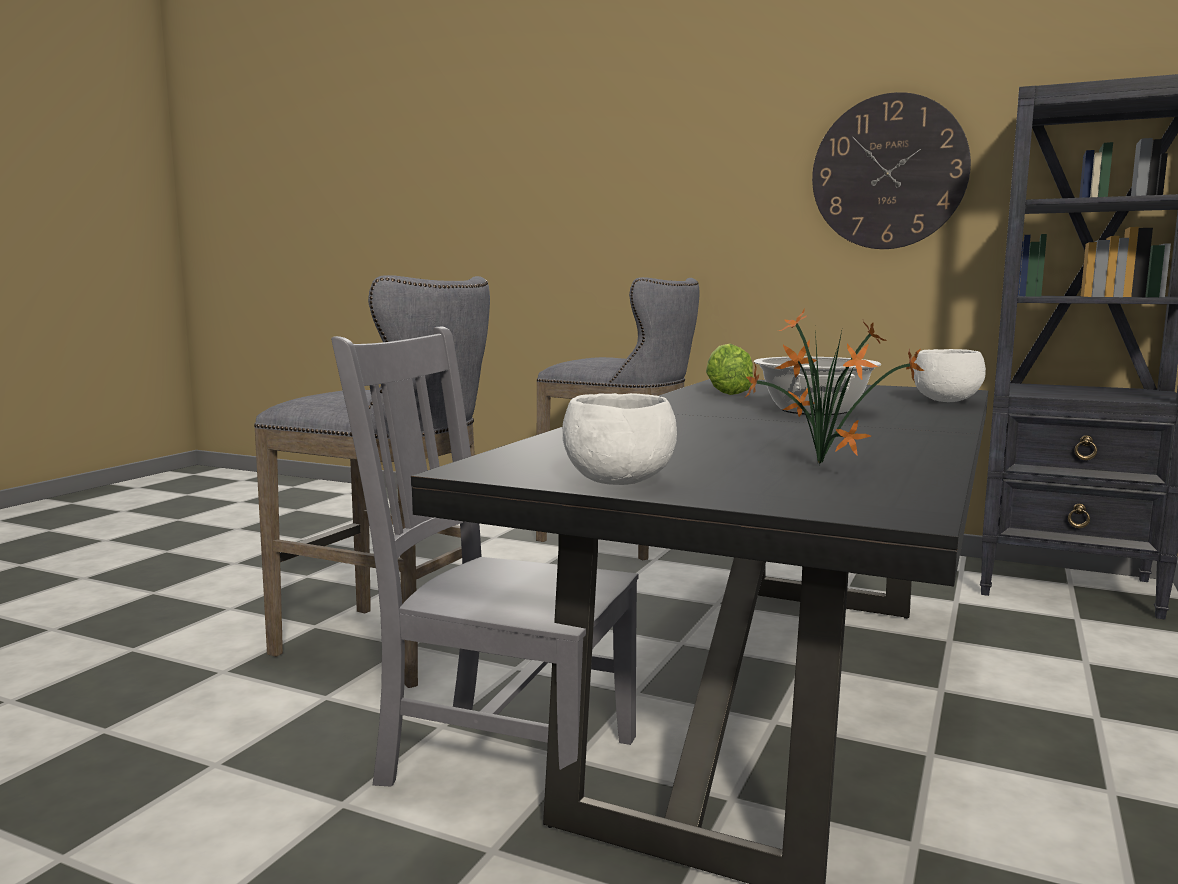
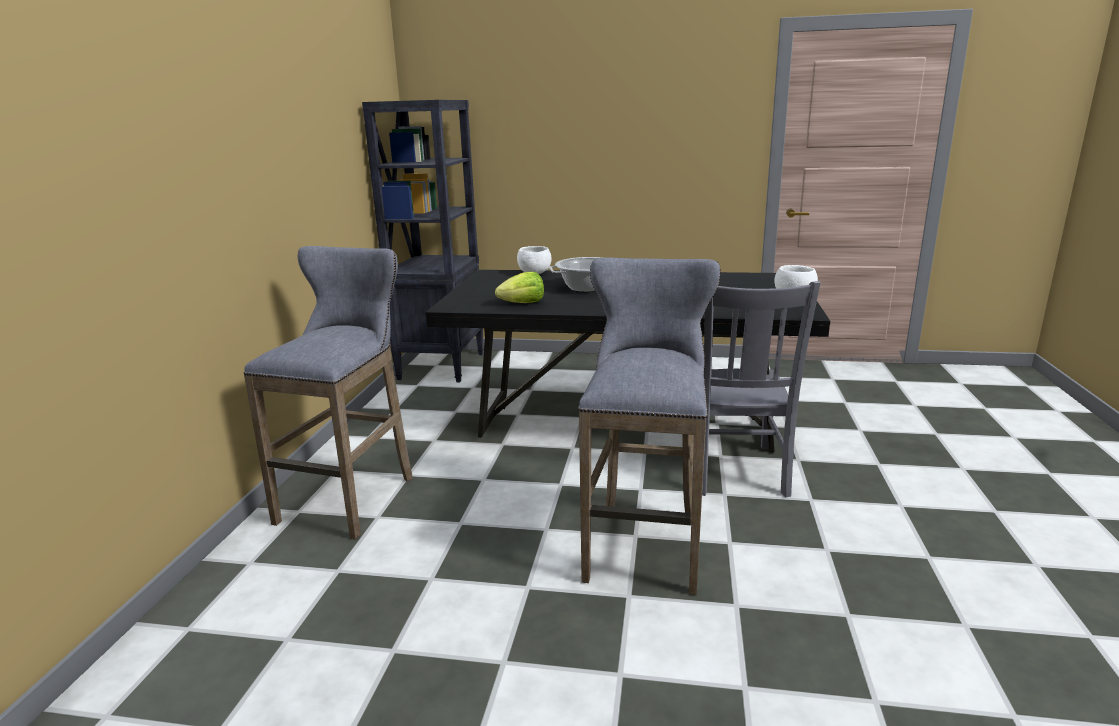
camera: 105 degrees left, 10 degrees up
(819, 464) = (726, 283): potted plant -> none
(889, 172) = (326, 141): wall clock -> none

